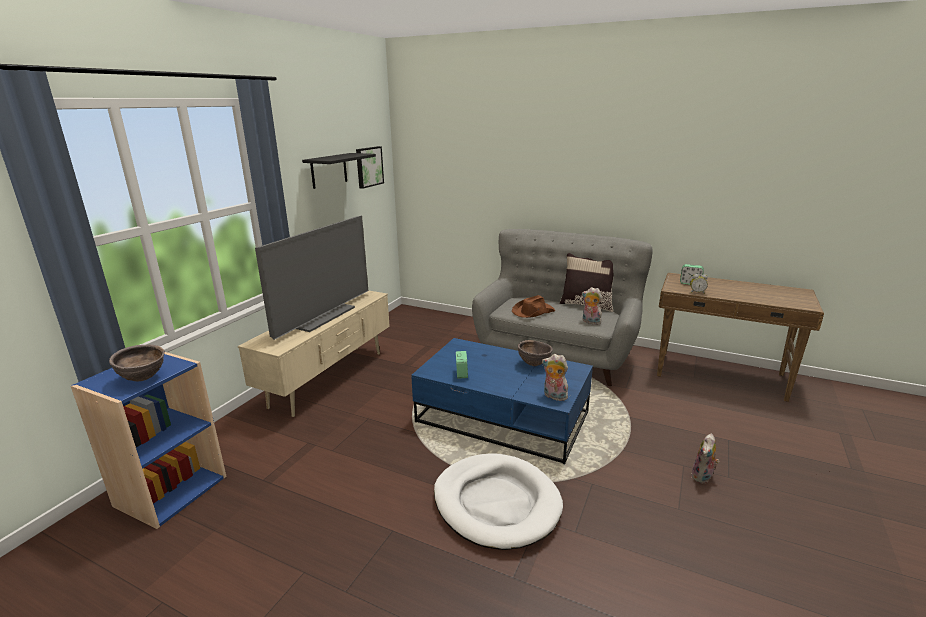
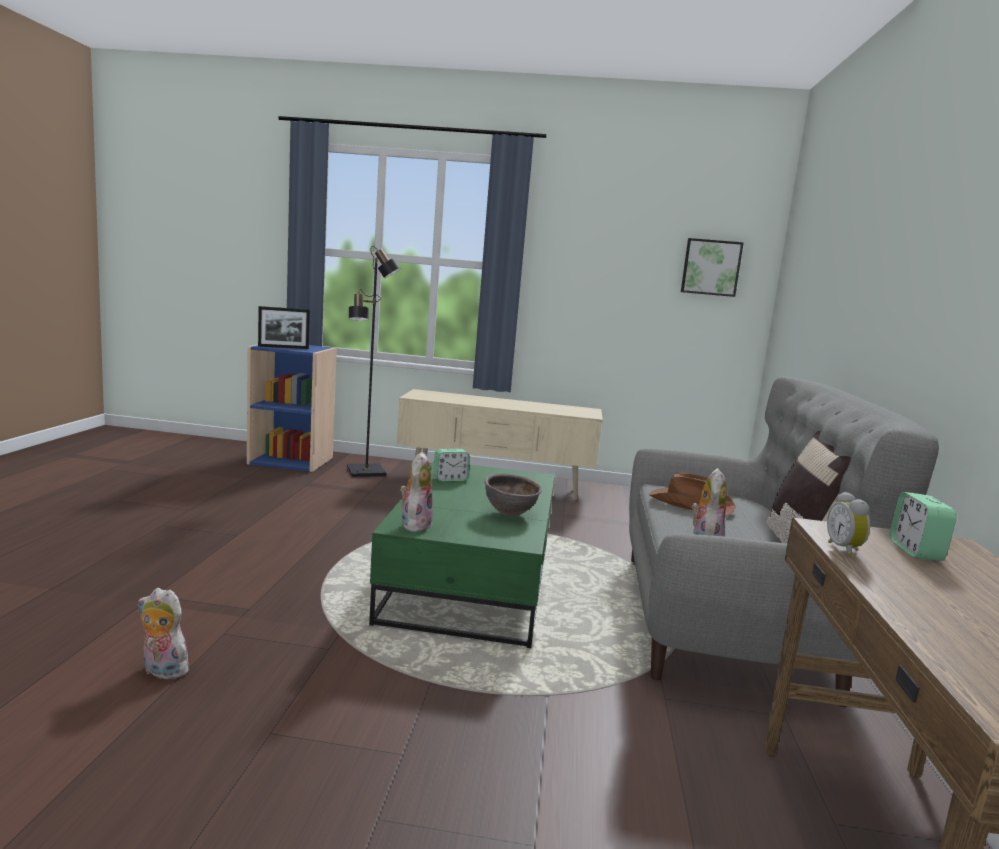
camera: 70 degrees right, 10 degrees down
(143, 379) = (283, 347): brown bowl -> picture frame
(250, 440) = (366, 471): none -> black floor lamp
(321, 316) = (503, 403): television -> none
(329, 170) = (624, 255): black shelf -> none
(496, 503) = (280, 582): white dog bed -> none
(503, 418) = (472, 580): blue coffee table -> green coffee table
(703, 477) = (368, 777): plush toy -> plush toy (162, 671)

